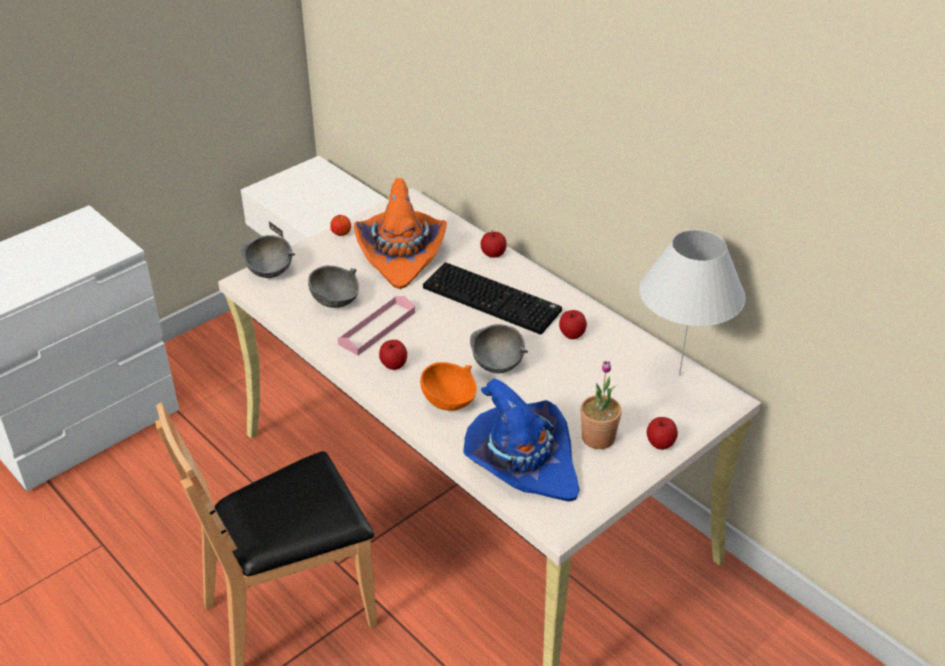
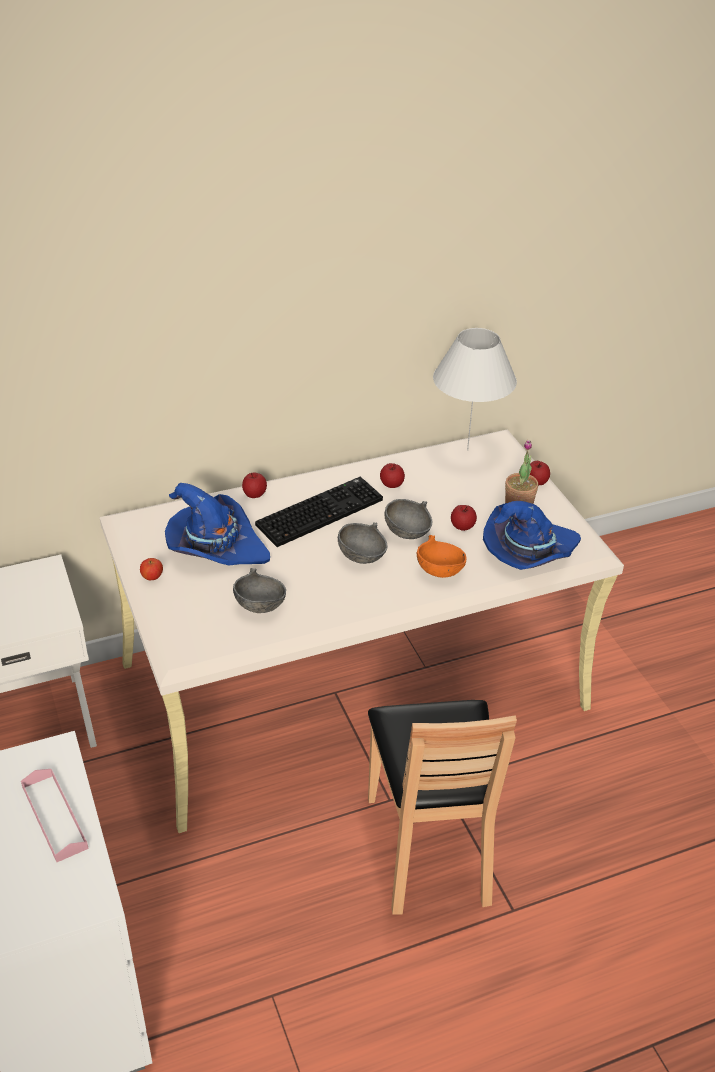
camera: 70 degrees left, 0 degrees up
(270, 271) = (181, 640): grey bowl -> grey bowl (362, 556)
(377, 328) = (319, 588): pink tray -> pink tray (54, 817)
(394, 364) = (376, 590): apple -> apple (462, 526)
(401, 254) = (215, 547): orange hat -> blue hat

